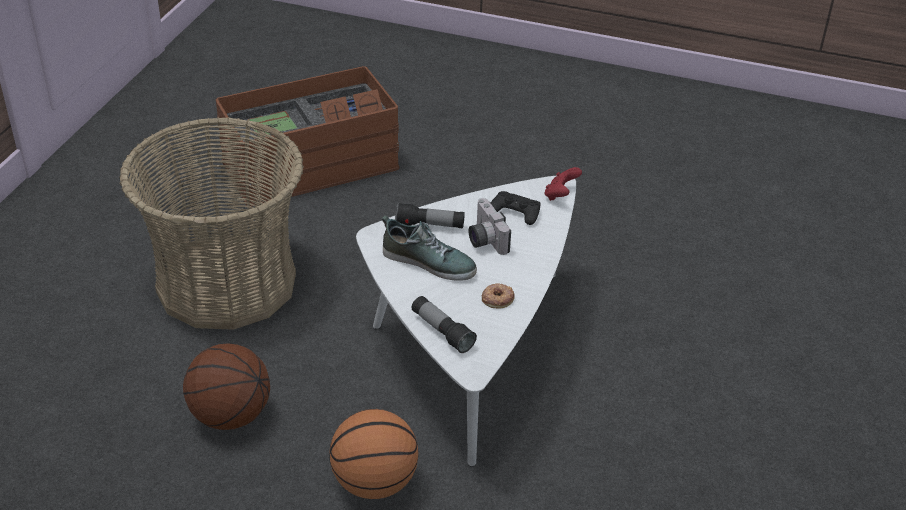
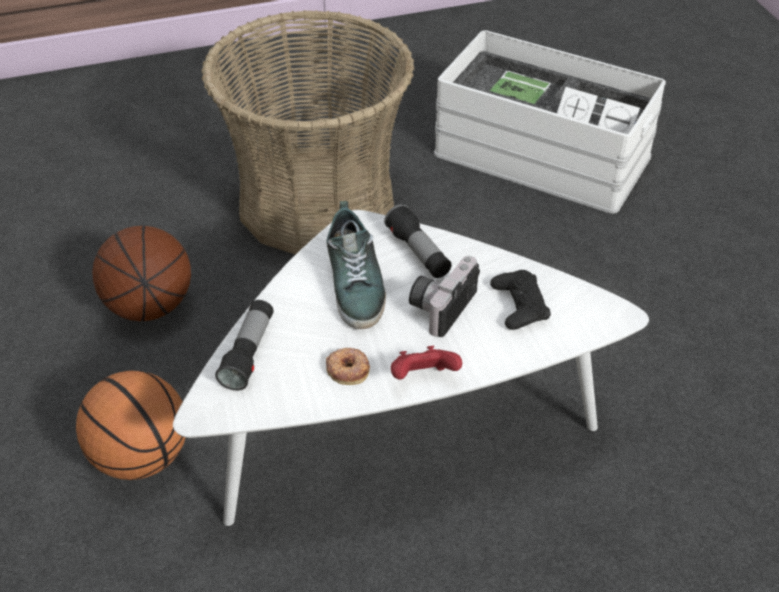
camera: 55 degrees right, 5 degrees up
(310, 163) = (543, 154): brown storage box -> white storage box
(560, 195) = (598, 326): red game controller -> red game controller (423, 378)

